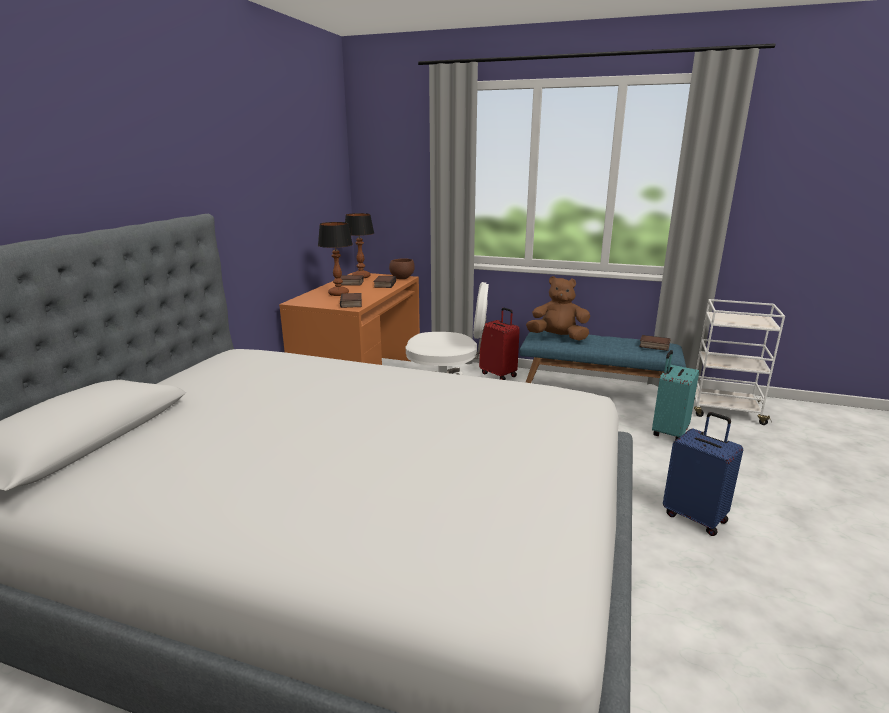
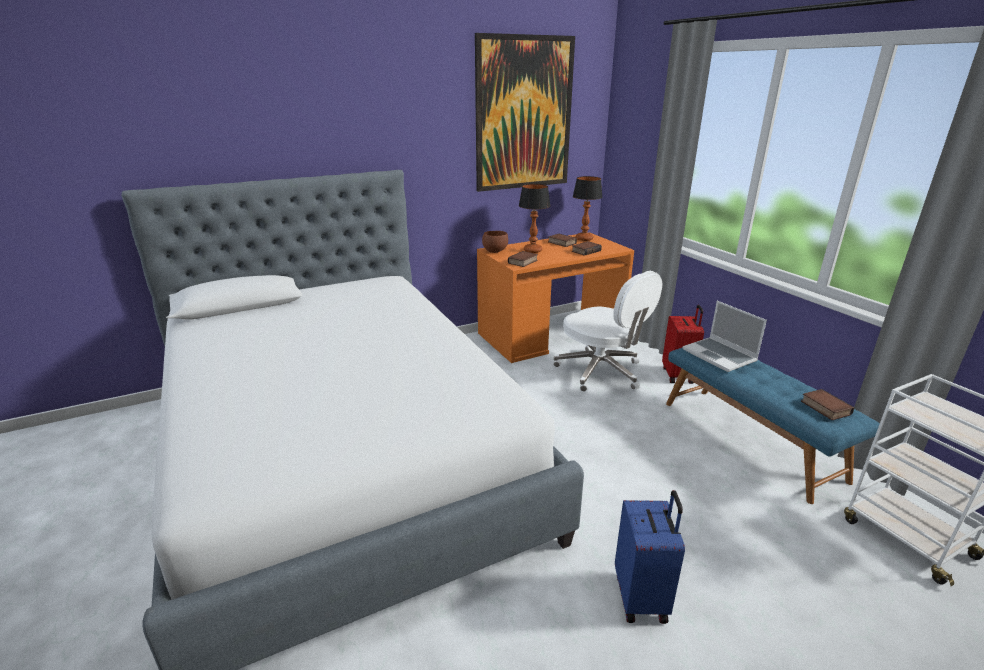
camera: 45 degrees right, 5 degrees up
(295, 149) = (524, 114): none -> picture
(401, 278) = (614, 248): brown bowl -> brown bowl (494, 251)
(558, 337) = (720, 356): brown plush toy -> laptop
(668, 432) = (770, 515): turquoise suitcase -> none

